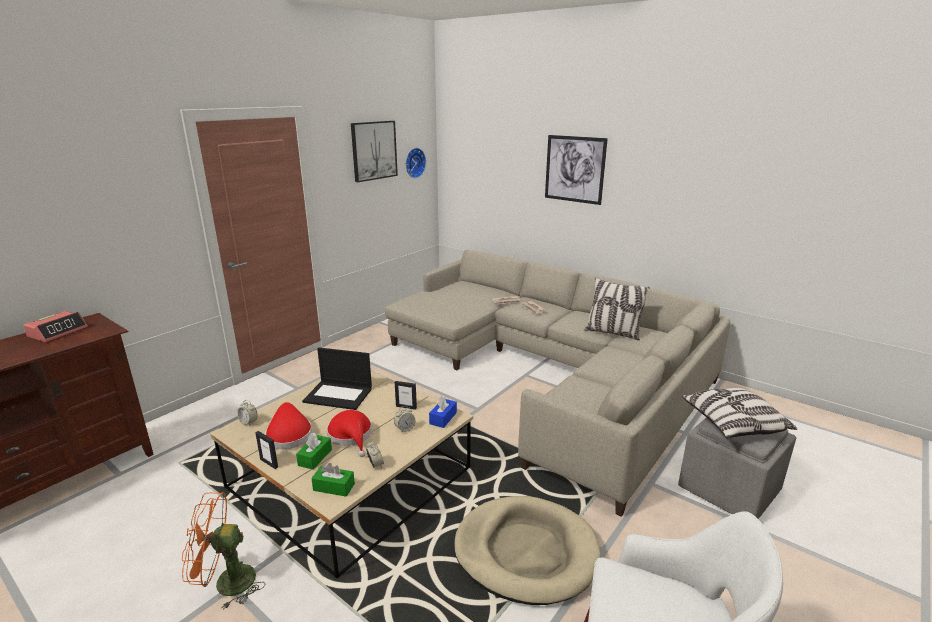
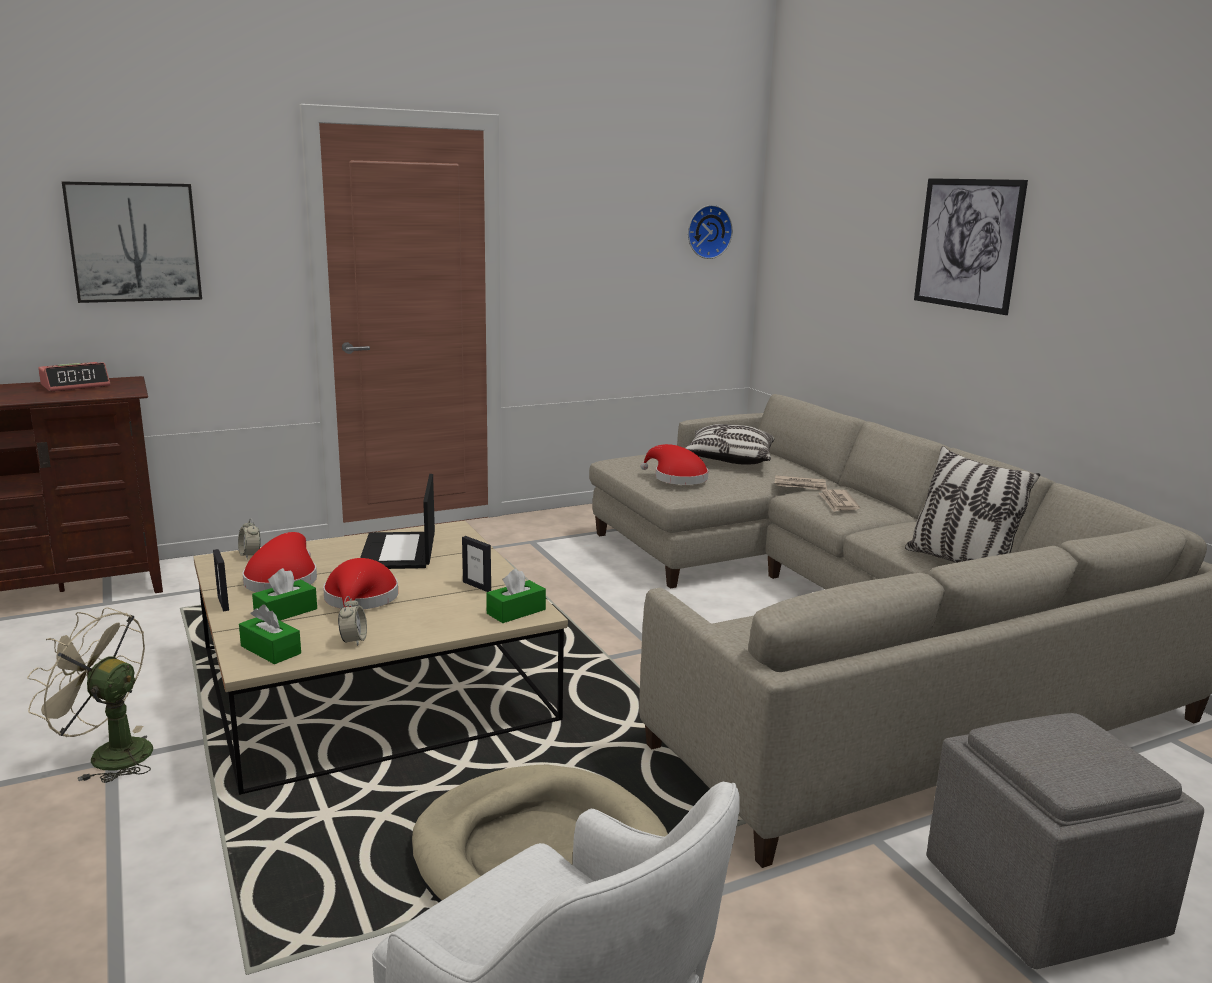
camera: 25 degrees right, 5 degrees down
(226, 583) = (108, 754): orange fan -> beige fan
(339, 395) = (399, 551): laptop -> laptop turned 45 degrees clockwise
(374, 150) = (626, 201): picture -> picture (134, 242)
(405, 429) = (443, 611): alarm clock -> none
(443, 418) = (516, 611): blue tissue box -> green tissue box
(445, 309) = (676, 478): none -> red hat
(733, 424) = (1048, 742): pillow -> pillow (729, 460)

